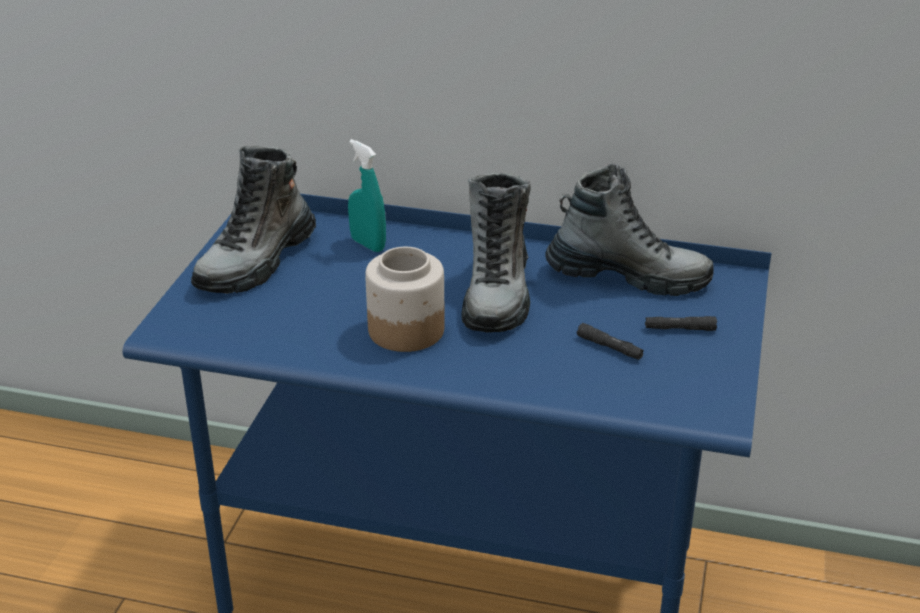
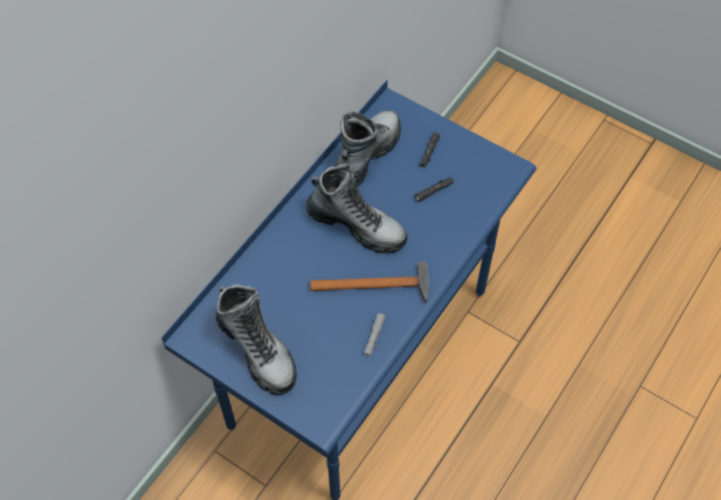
camera: 70 degrees left, 25 degrees up
(317, 346) = (374, 337): none -> grey flashlight
(368, 244) = (265, 279): turquoise spray bottle -> none
(405, 330) = (376, 286): jar -> hammer

